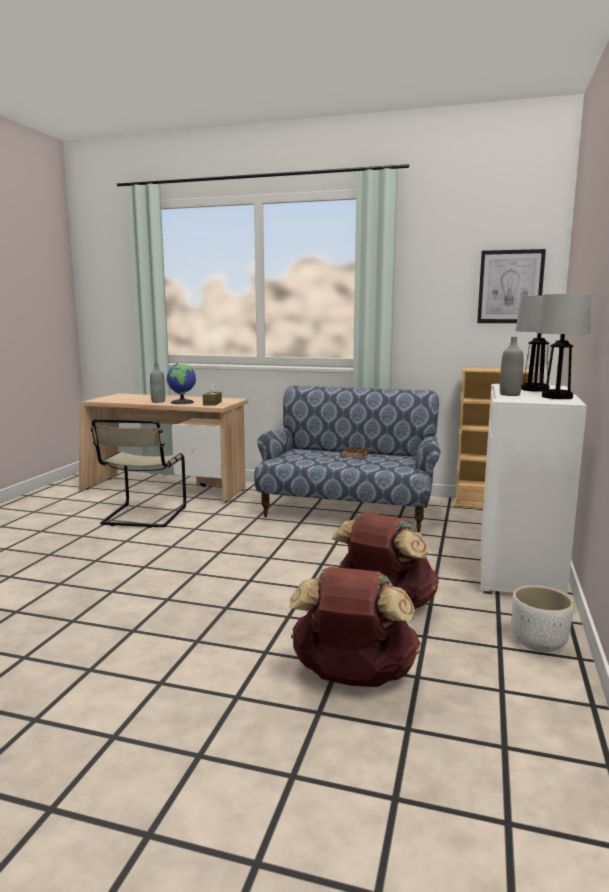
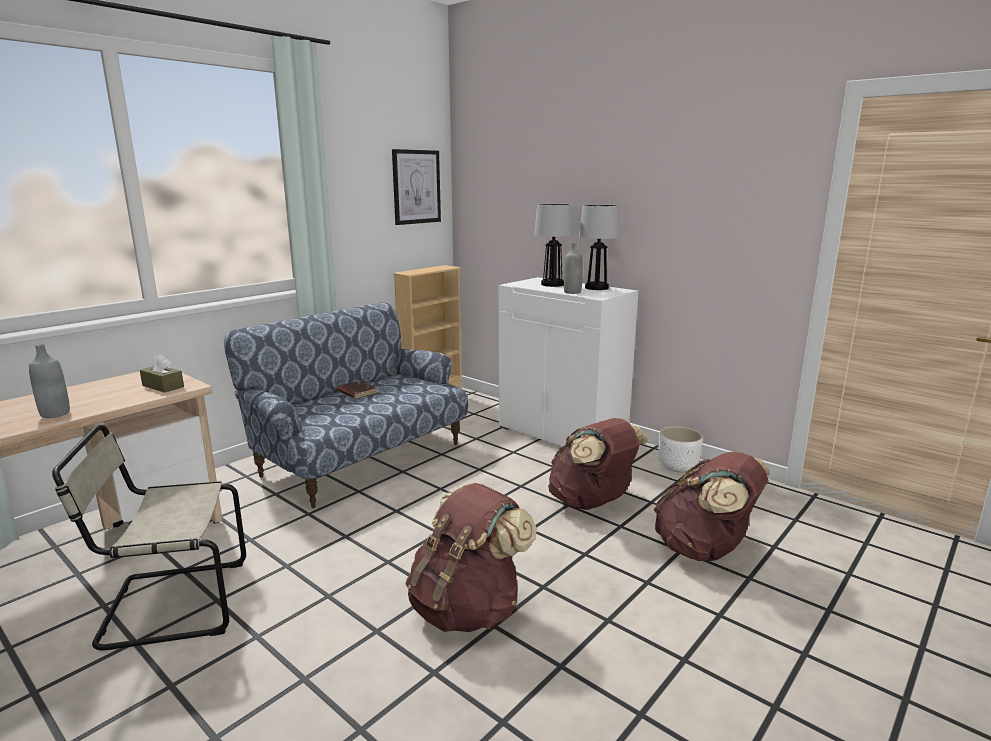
camera: 65 degrees left, 5 degrees up
(143, 516) = (170, 604): beige chair -> beige chair turned 135 degrees clockwise
(181, 587) = (468, 609): none -> brown backpack
(182, 402) = (106, 400): globe -> none

